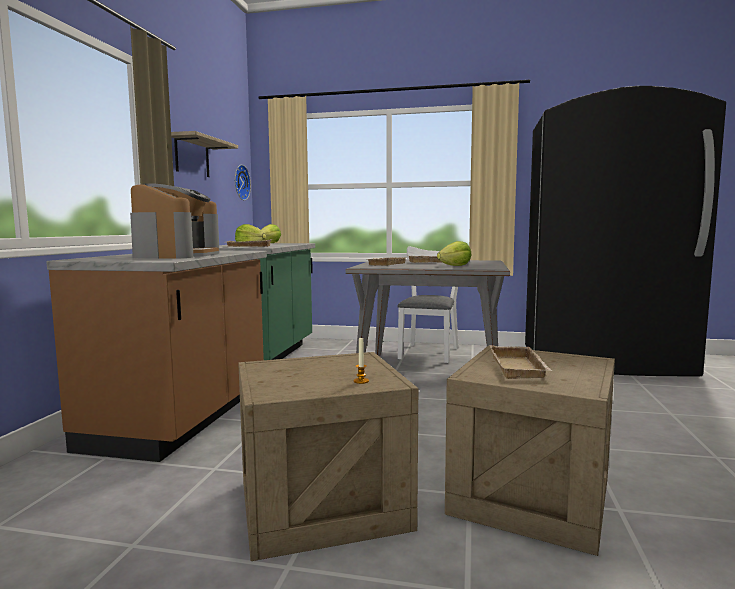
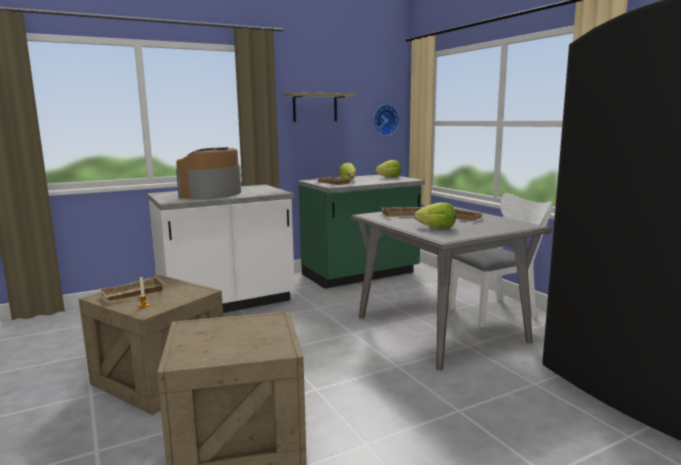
camera: 50 degrees right, 5 degrees up
(177, 255) = (212, 194): coffee machine -> coffee machine turned 150 degrees clockwise
(182, 419) = (226, 303): brown counter -> white counter
(520, 368) = (224, 333): beige tray -> beige tray (132, 294)

